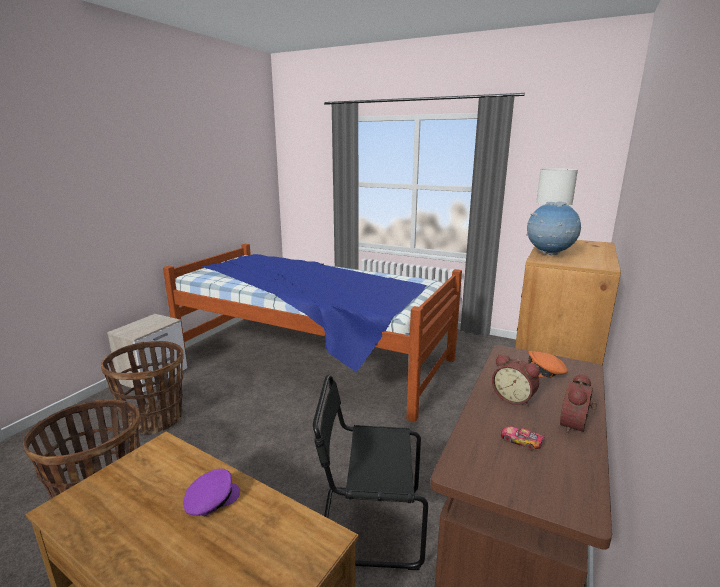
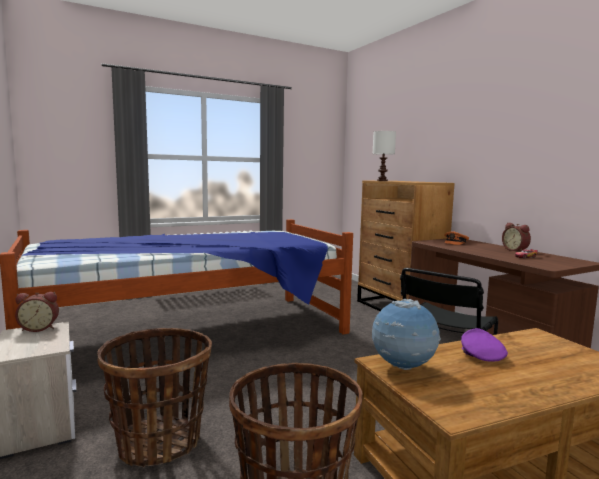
camera: 55 degrees left, 10 degrees down
(514, 398) = (481, 250): alarm clock -> alarm clock (39, 328)
(549, 254) = (408, 181): globe -> globe (403, 368)

